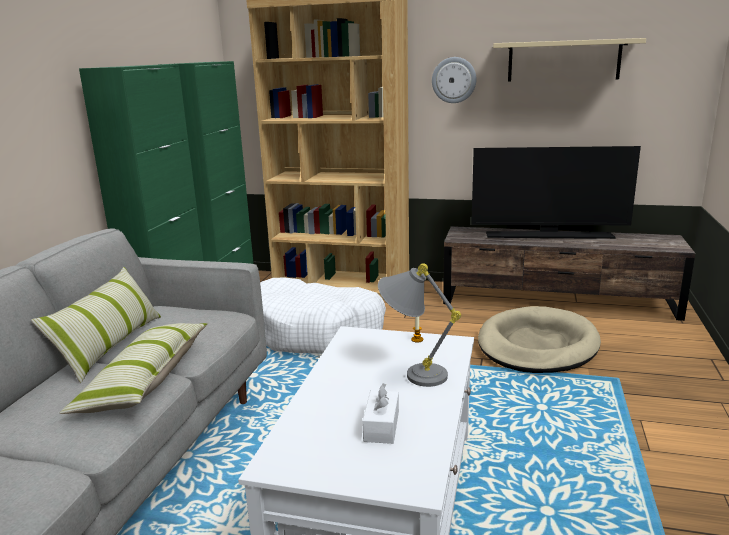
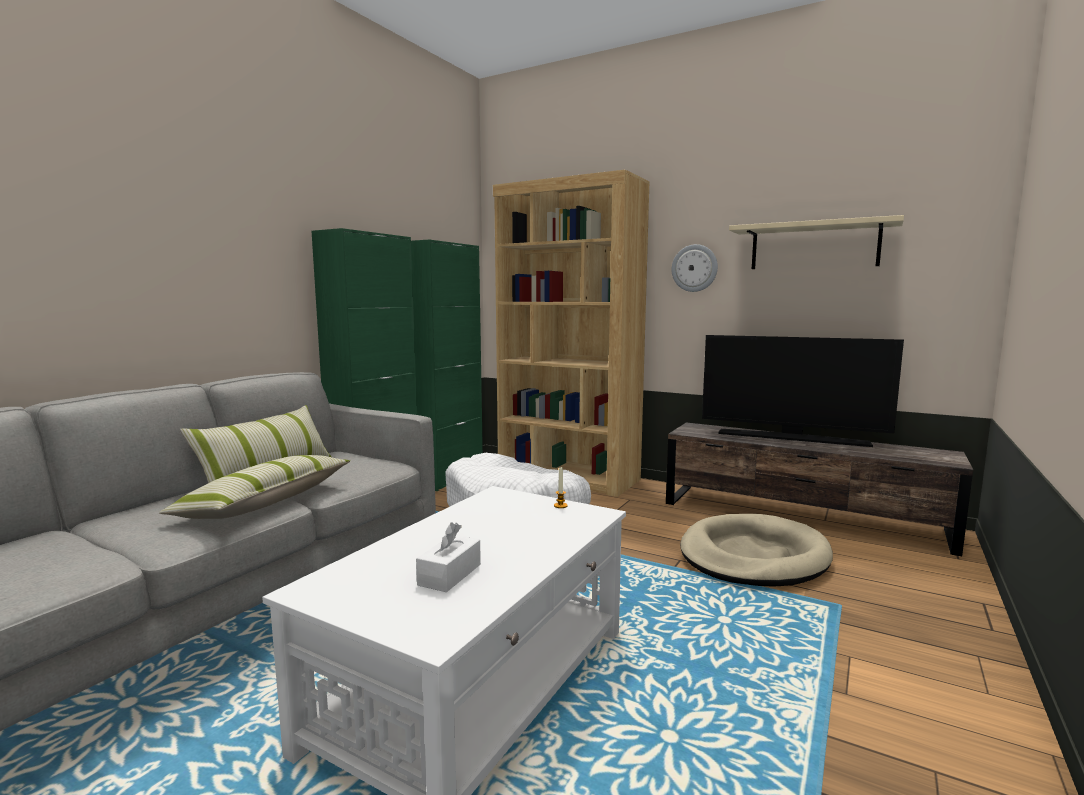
camera: 15 degrees right, 10 degrees down
(412, 373) = (528, 533): grey table lamp -> none

